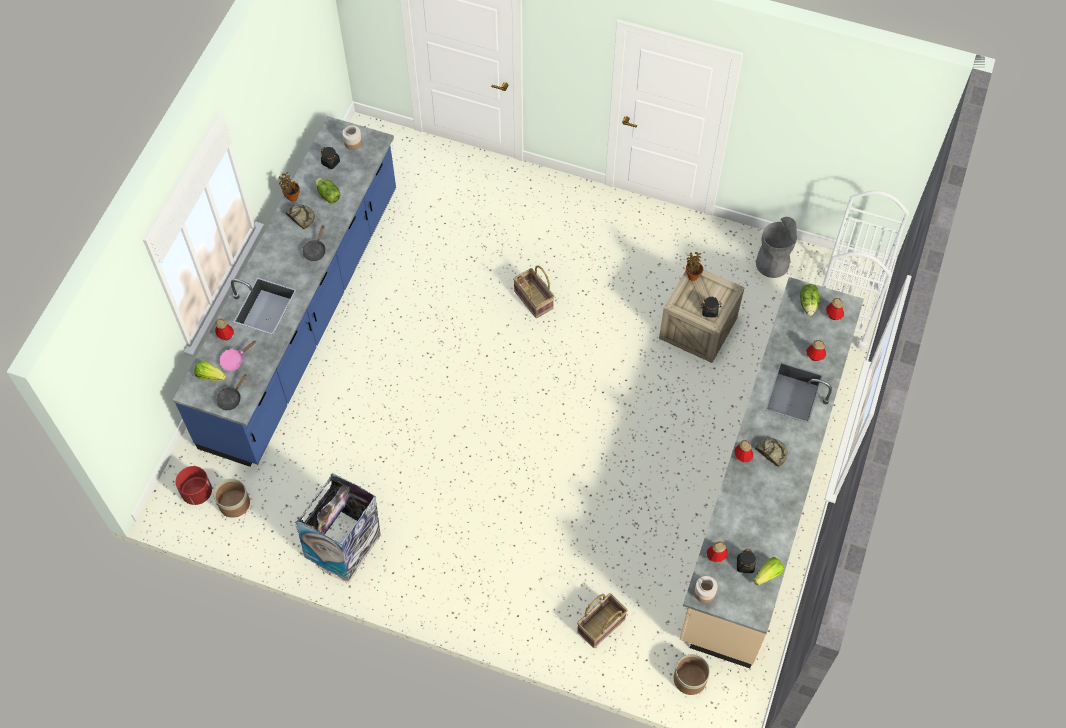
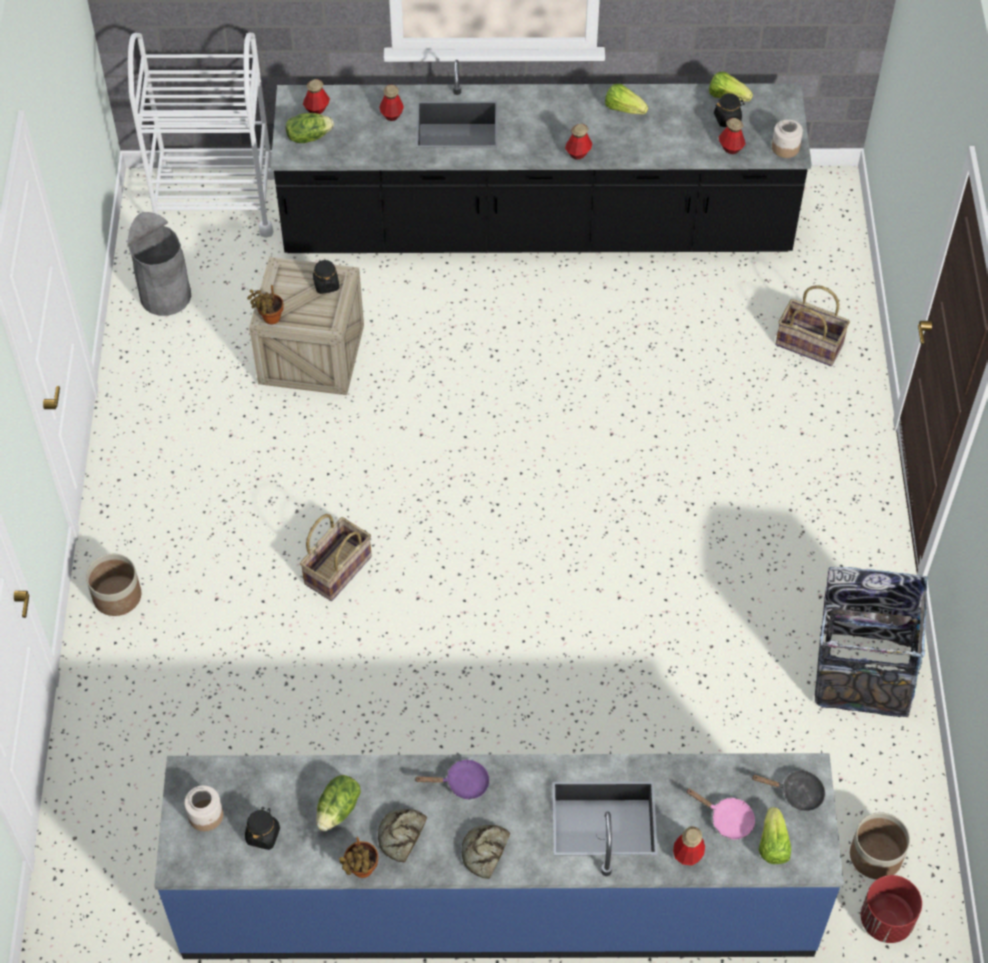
camera: 110 degrees left, 5 degrees down
(315, 250) = (462, 783): black frying pan -> purple frying pan
(689, 679) = (827, 242): planter -> planter (117, 596)
(762, 490) = (537, 229): beige counter -> black counter
(771, 452) = (557, 127): bread -> bread (485, 852)
(776, 500) = (624, 109): none -> lettuce

